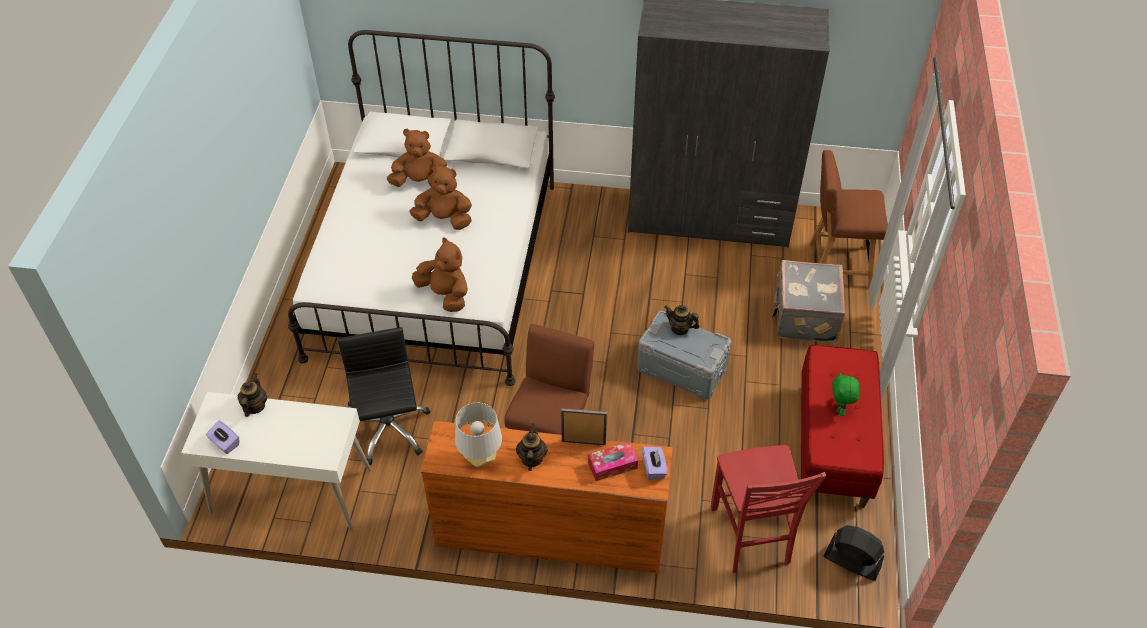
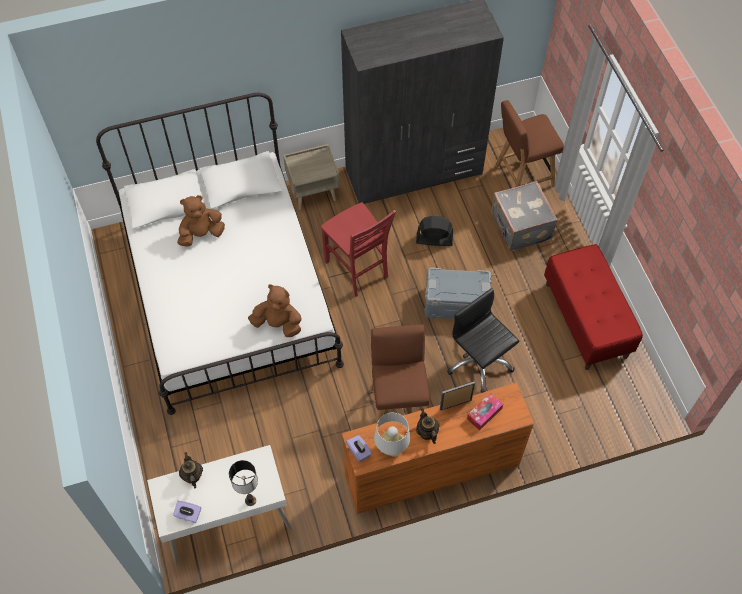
camera: 25 degrees left, 10 degrees up
(298, 456) = (250, 501): none -> table lamp
(389, 430) = (271, 440): black office chair -> black office chair (479, 362)
(444, 219) = (240, 259): brown plush toy -> none
(584, 203) = (313, 192): none -> beige nightstand
(654, 468) = (513, 404): purple tissue box -> purple tissue box (359, 451)
(680, 328) = (450, 277): teapot -> none
(751, 536) = (565, 411): red chair -> red chair (358, 270)
(840, 408) = (593, 298): green plush toy -> none
(851, 561) = (637, 400): black fan -> black fan (434, 239)

